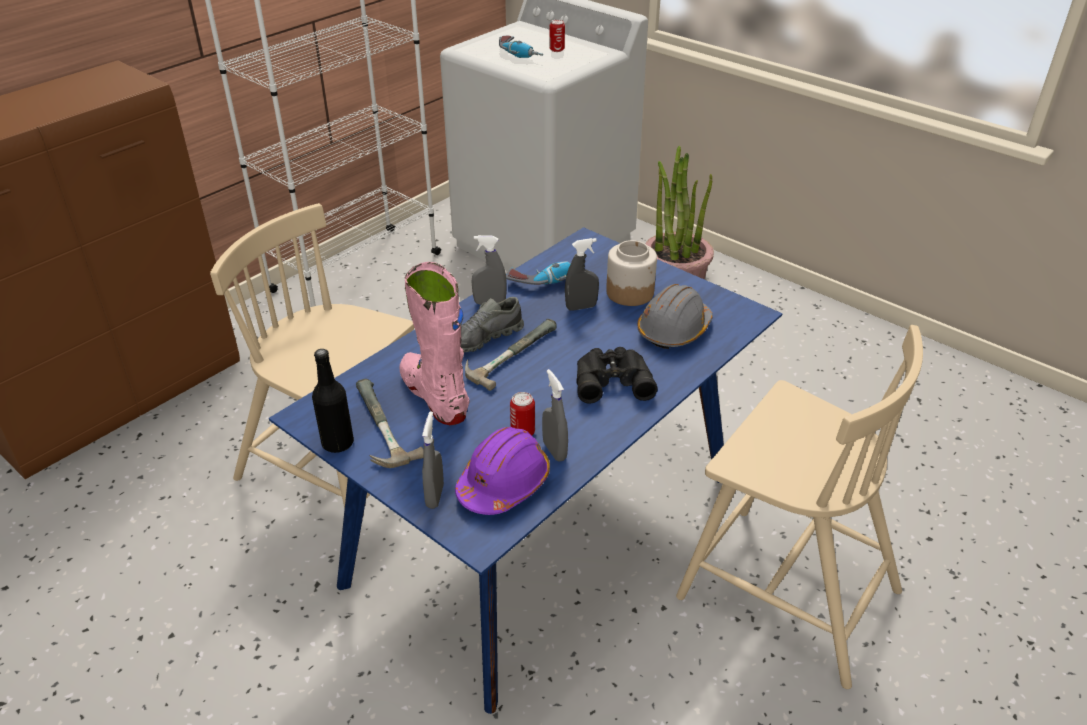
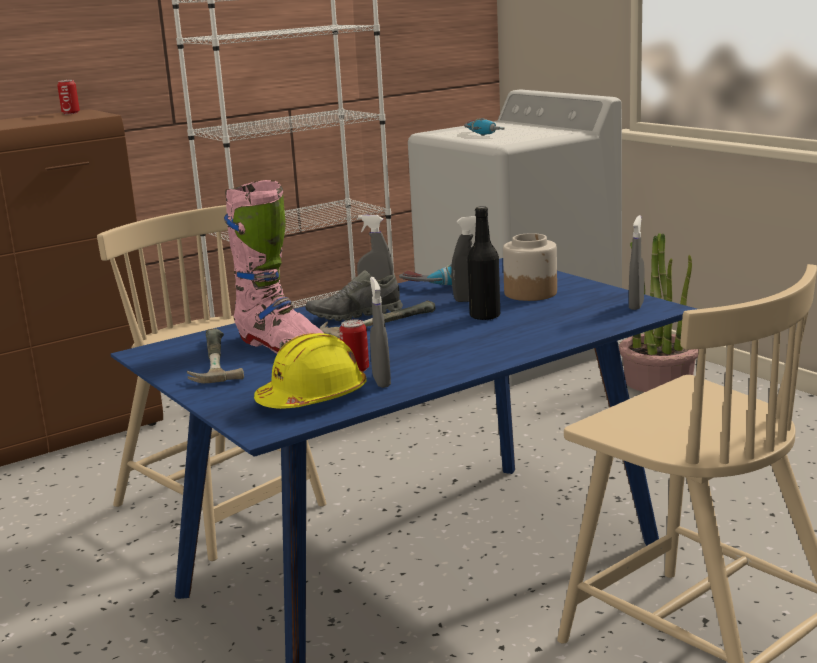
camera: 15 degrees right, 20 degrees down
(337, 443) = (164, 369): black bottle -> black bottle (485, 316)
(435, 396) = (281, 346): pink boot -> pink boot turned 150 degrees clockwise
(435, 496) = (236, 402): grey spray bottle -> grey spray bottle (636, 305)
(504, 484) = (313, 398): purple hard hat -> yellow hard hat
(557, 50) = (524, 131): can -> can (70, 113)
(611, 379) = (474, 342): black binoculars -> none
(674, 330) = (564, 315): grey hard hat -> none

